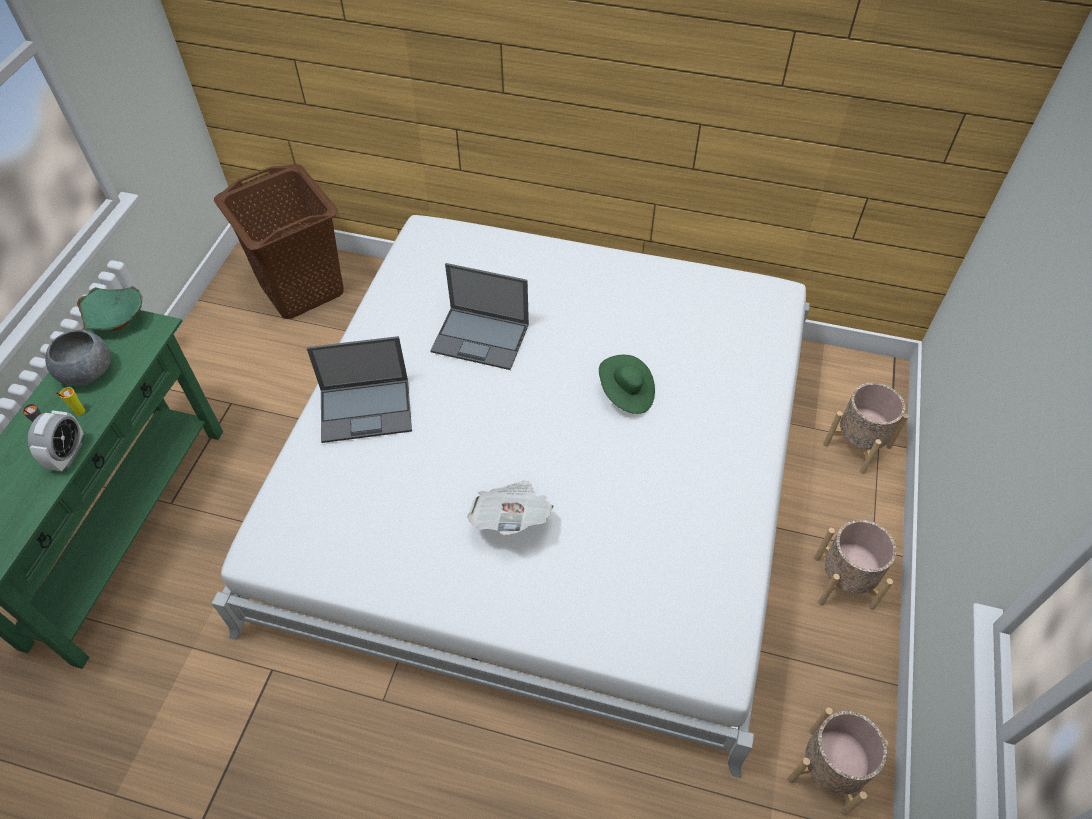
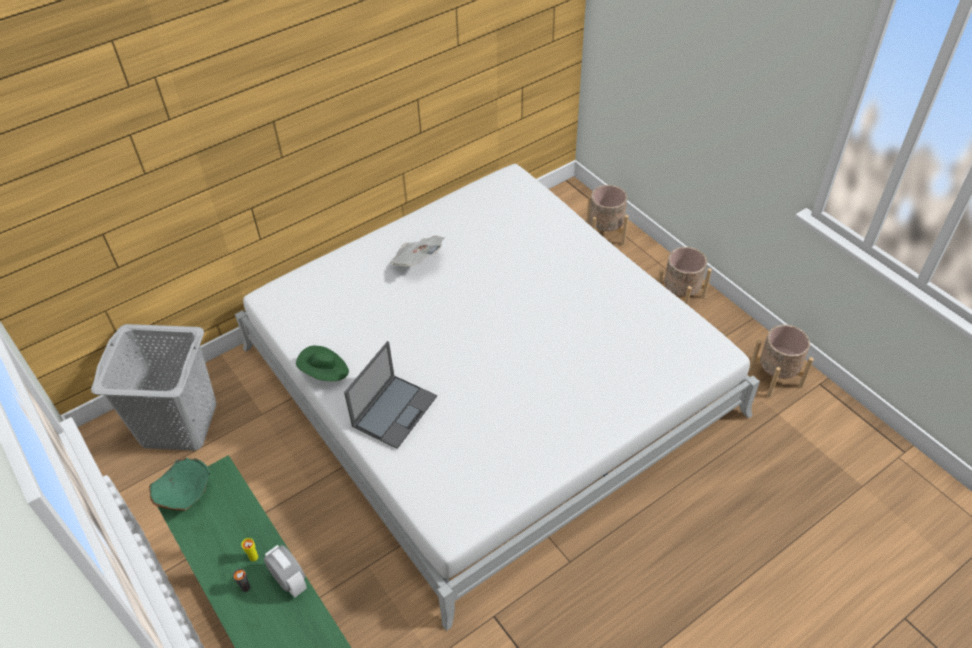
camera: 50 degrees left, 5 degrees down
(87, 372) = (218, 536): grey bowl -> none
(302, 288) = (179, 423): brown laundry basket -> grey laundry basket
(481, 338) = (399, 320): laptop -> none
(511, 518) = (549, 384): newspaper -> newspaper (417, 261)
(626, 394) = (513, 281): green hat -> green hat (325, 373)

